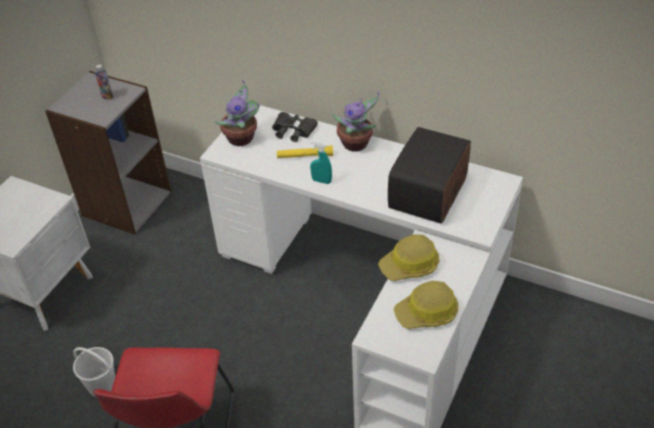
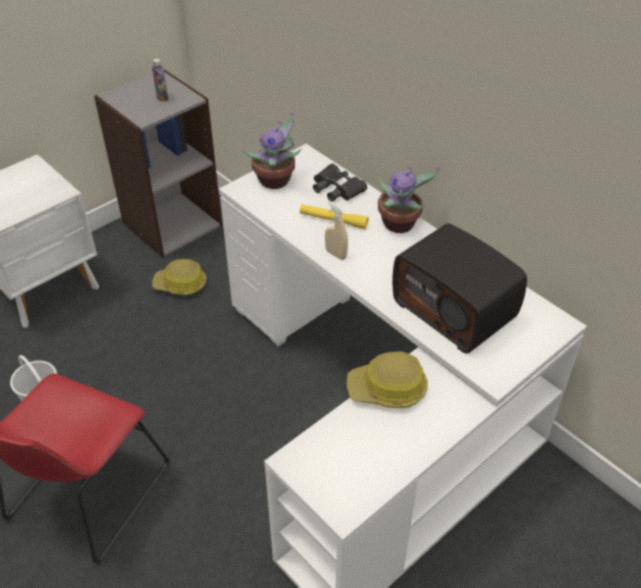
camera: 20 degrees right, 0 degrees up
(321, 181) = (336, 254): turquoise spray bottle -> beige spray bottle
(427, 313) = (376, 456): hard hat -> hard hat (180, 285)
(429, 194) = (455, 309): radio -> radio turned 90 degrees counterclockwise

